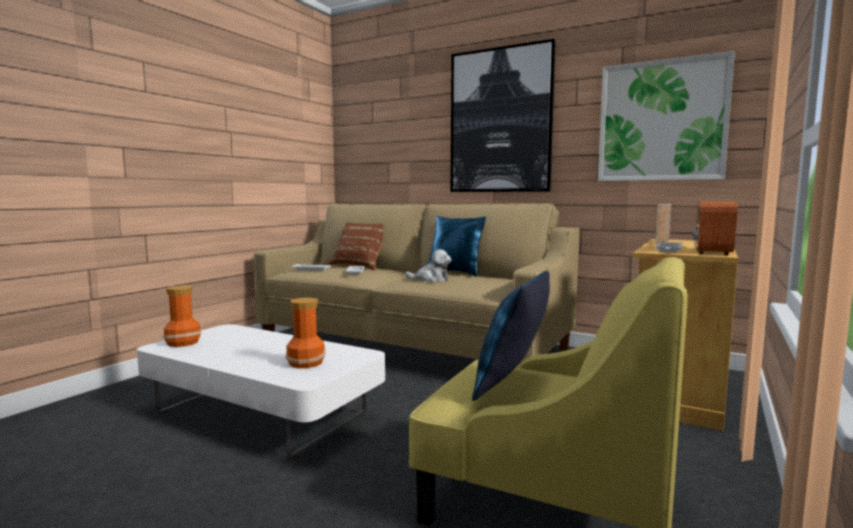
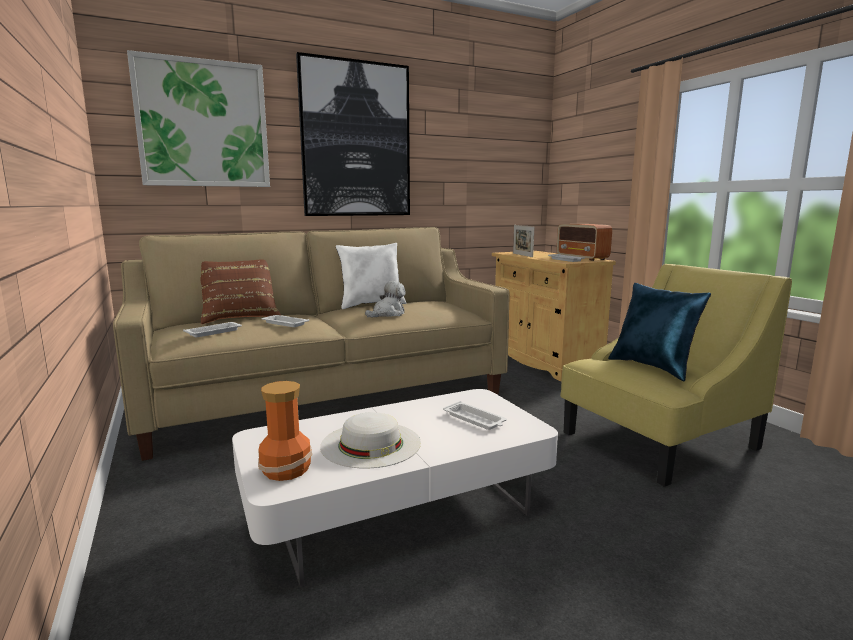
camera: 55 degrees left, 5 degrees up
(233, 349) = (371, 444): none -> white hat
(306, 362) = (475, 419): vase -> white tray
(455, 273) = (372, 305): blue pillow -> white pillow
(661, 121) = (488, 157): picture -> picture (203, 124)

